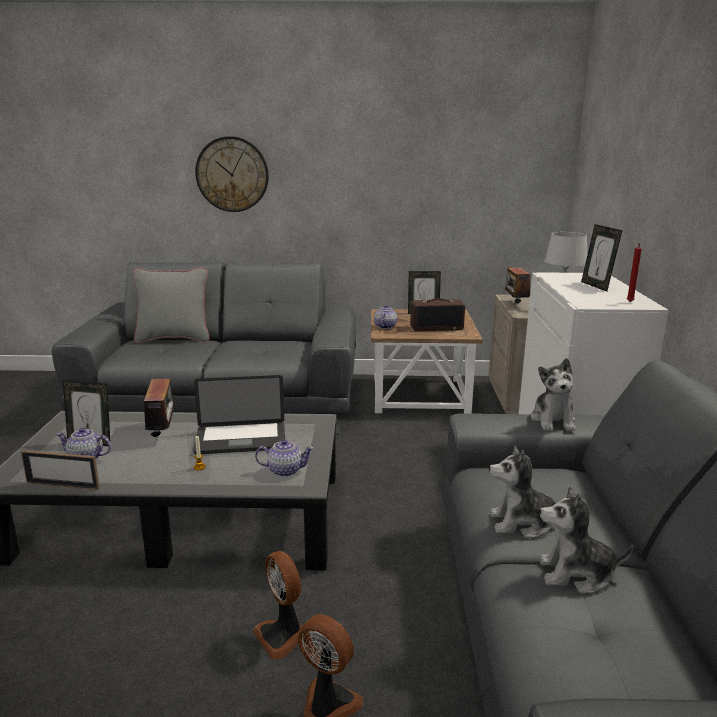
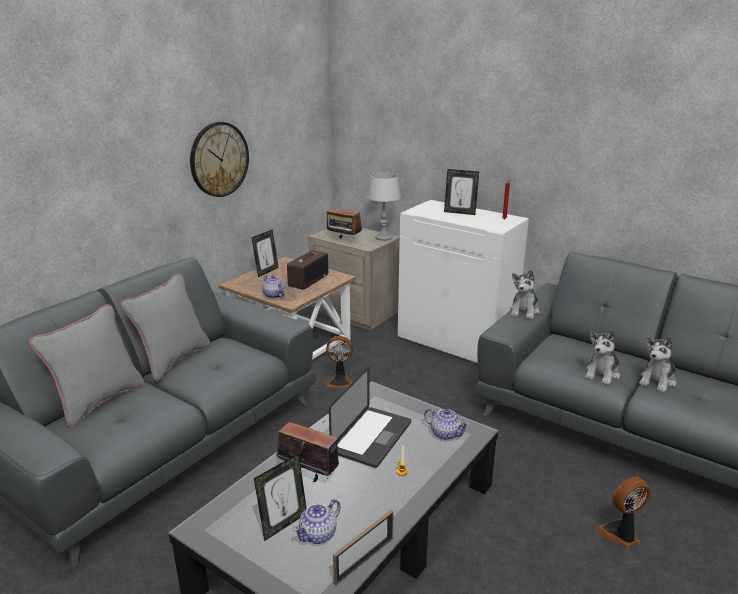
camera: 55 degrees left, 5 degrees up
(232, 174) = (61, 183): wall clock -> wall clock (219, 159)
(252, 338) = (173, 360): none -> grey pillow
(282, 635) = (548, 531): fan -> fan (340, 382)
(284, 470) = (445, 433): teapot -> teapot turned 90 degrees clockwise
(553, 420) = (524, 311): plush toy -> plush toy turned 75 degrees clockwise

